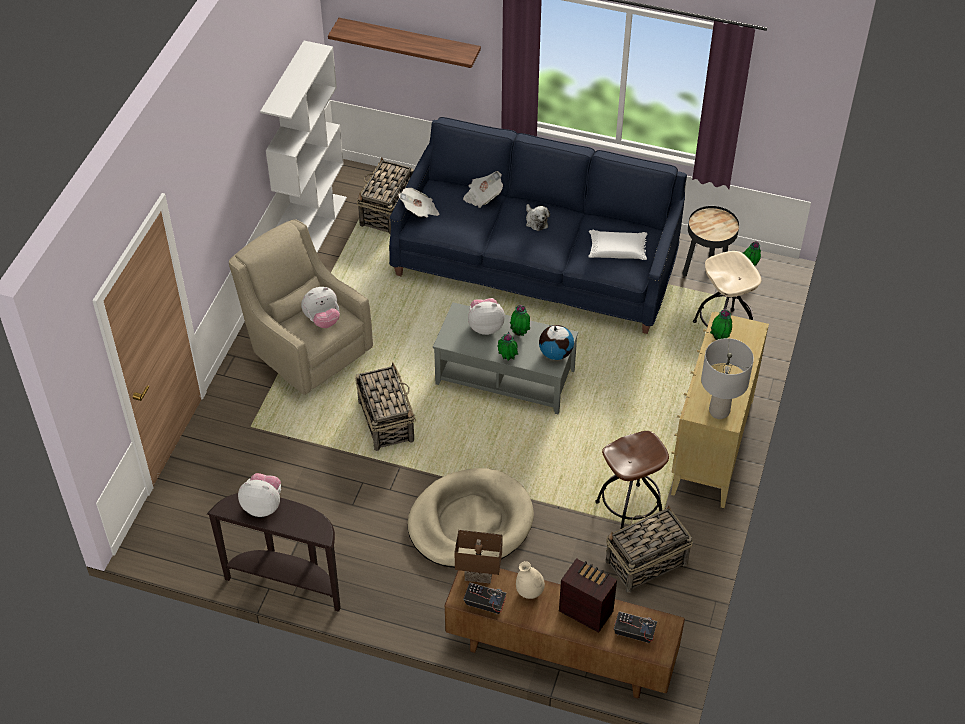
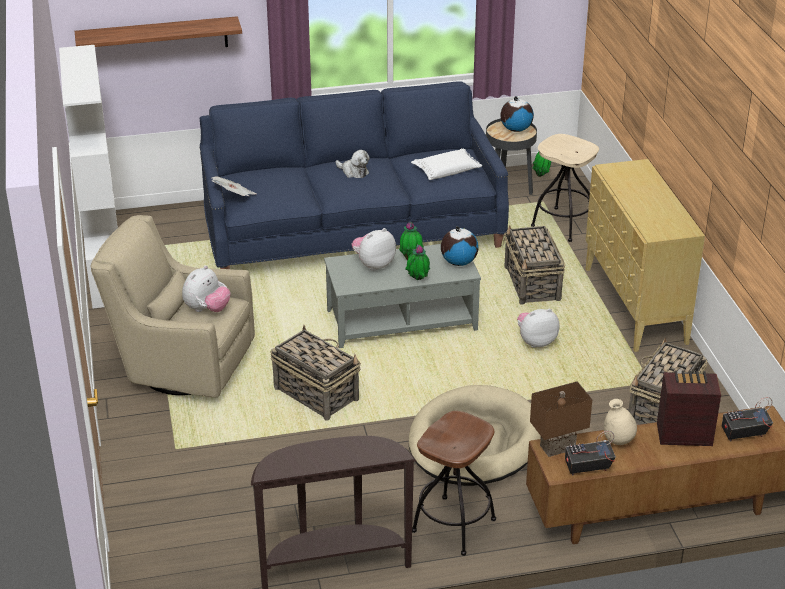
camera: 30 degrees left, 15 degrees down
(263, 505) = (308, 453): plush toy -> plush toy (536, 341)
(387, 211) = (170, 237): basket -> basket (532, 284)
(482, 196) = (285, 169): newspaper -> none
(629, 511) = (610, 377): brown stool -> brown stool (453, 525)
(719, 411) = (672, 227): grey table lamp -> none
(720, 224) = (515, 129): none -> globe
(720, 338) = (619, 180): potted plant -> none

